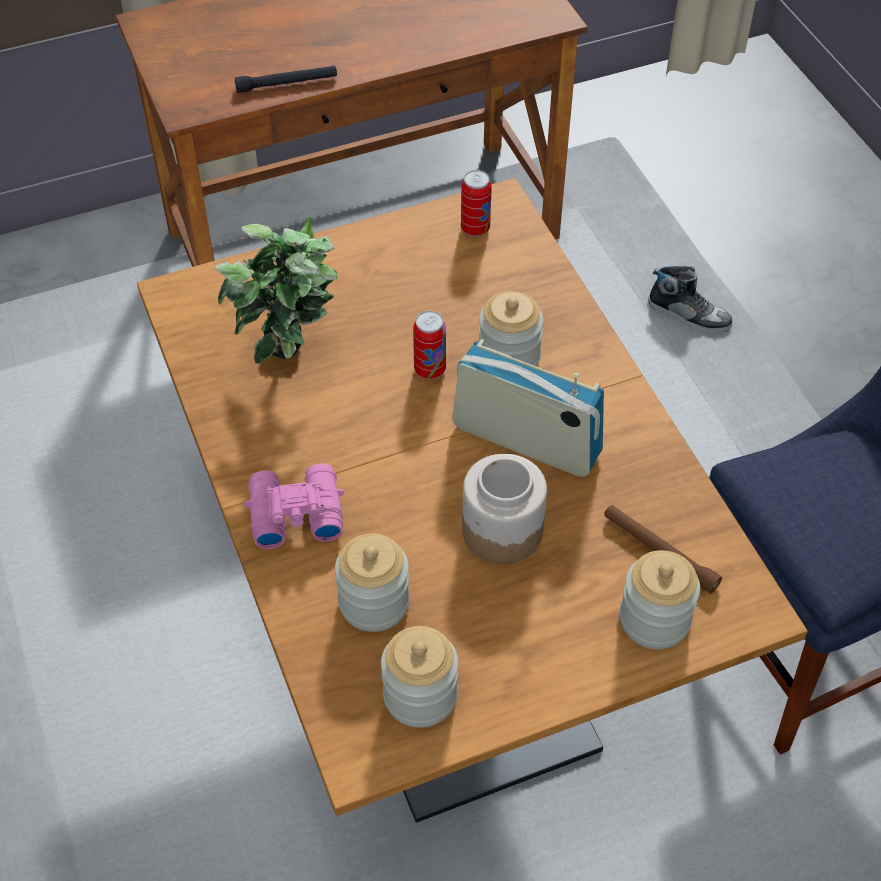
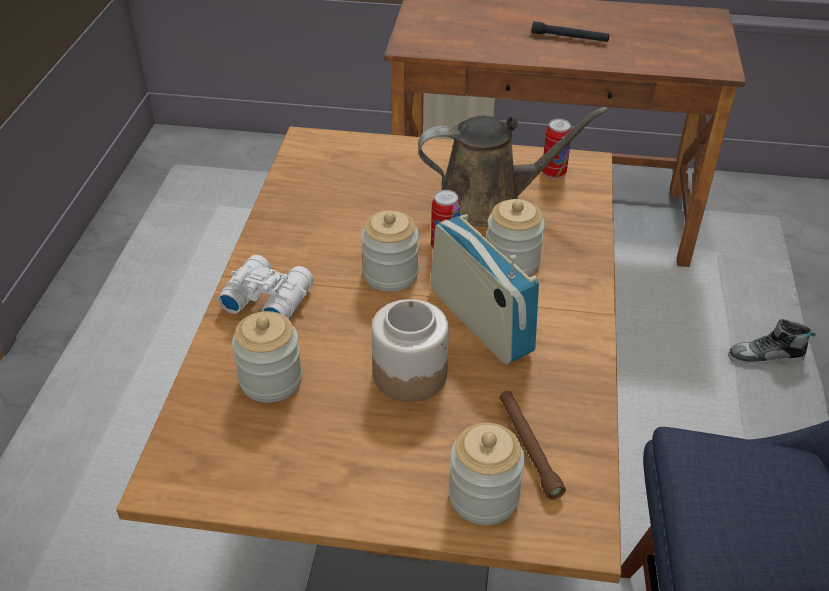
camera: 30 degrees right, 10 degrees down
(286, 84) = (488, 52): black flashlight -> black flashlight (569, 37)
(291, 366) = (346, 208): potted plant -> none
(294, 513) = (267, 298): pink binoculars -> white binoculars
(420, 695) = (248, 460): jar -> jar (390, 274)
(433, 293) = (488, 201): none -> brown watering can
(688, 315) = (765, 357): shoe -> shoe turned 120 degrees clockwise

